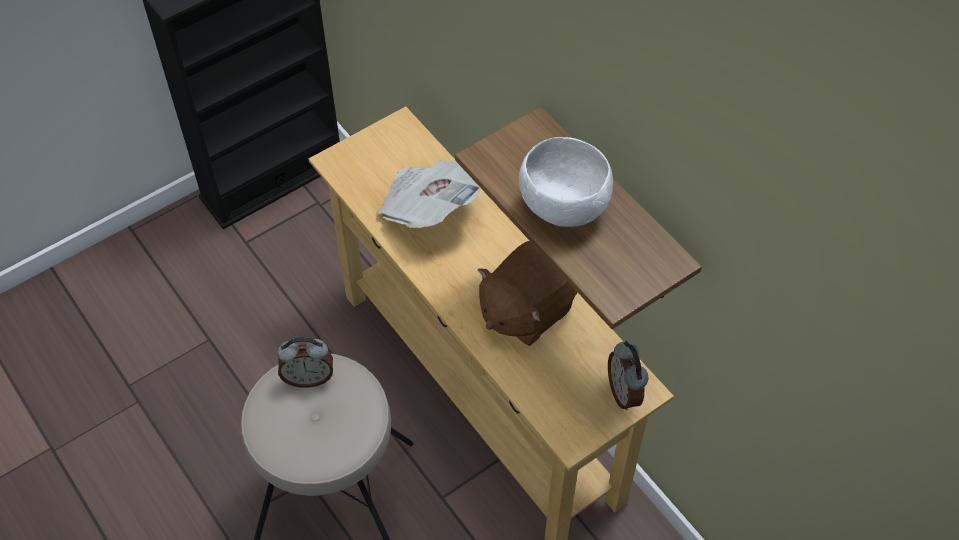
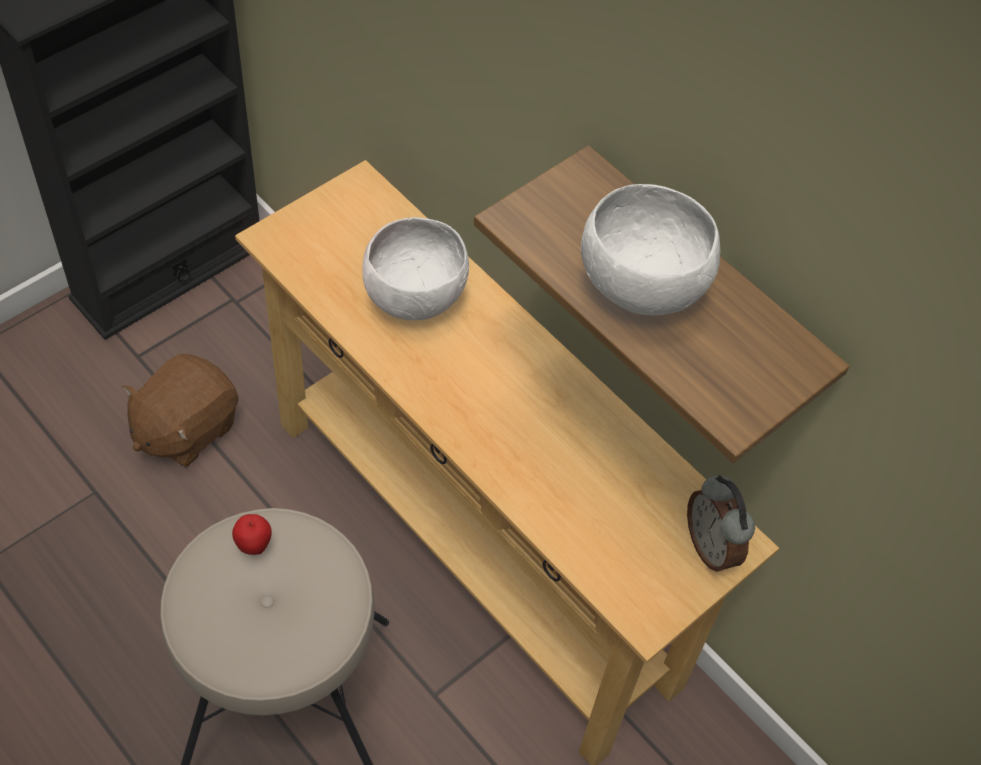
camera: 10 degrees left, 0 degrees up
(308, 377) = (254, 545): alarm clock -> apple
(430, 207) = (413, 298): newspaper -> white bowl
(526, 310) = (561, 436): brown plush toy -> brown plush toy (185, 428)

